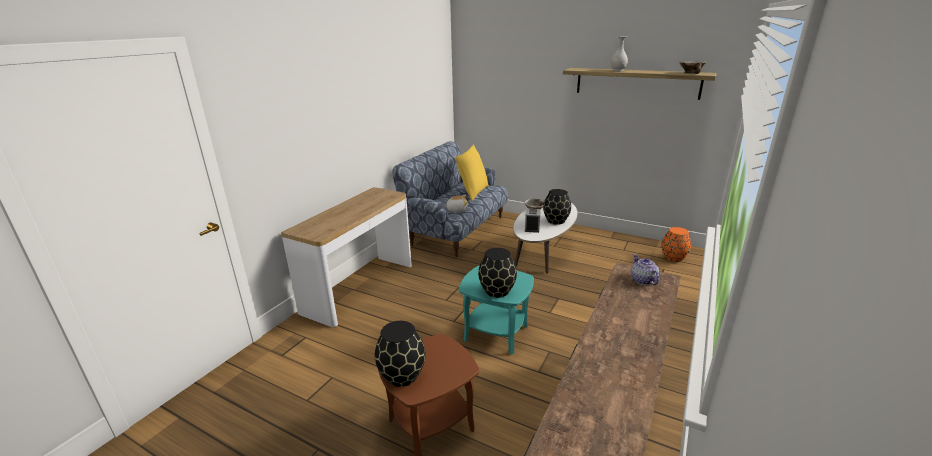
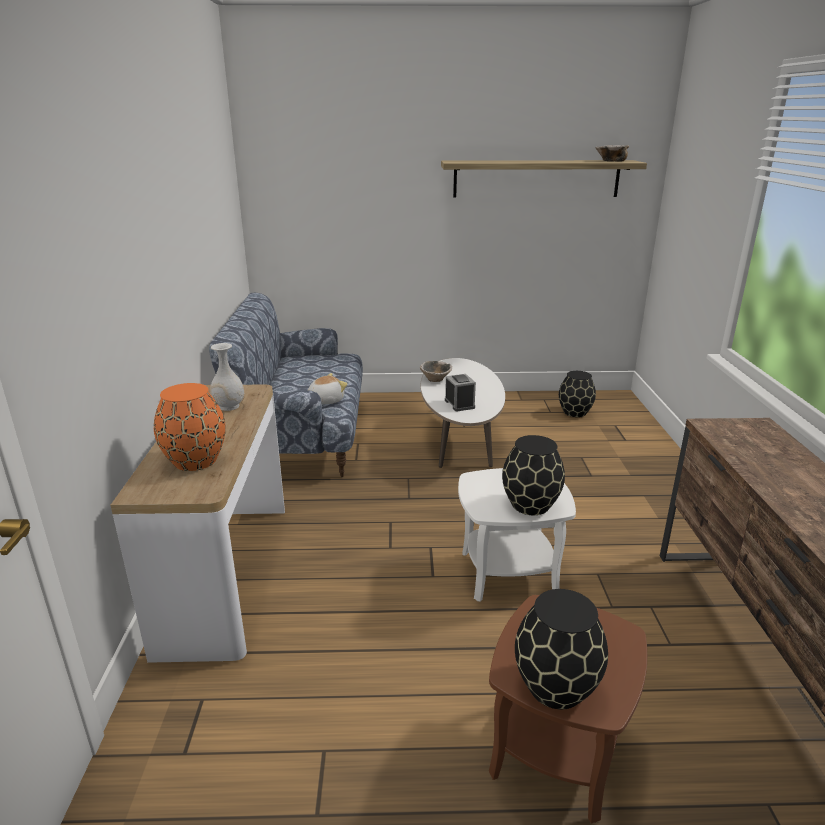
camera: 30 degrees left, 0 degrees up
(473, 192) = (320, 369): yellow pillow -> none
(496, 333) = (509, 573): turquoise side table -> white side table
(556, 221) = (479, 388): black vase -> black vase (575, 412)
(618, 70) = (516, 161): white vase -> white vase (229, 406)
(643, 280) = (745, 433): teapot -> none
(673, 258) = (611, 409): orange vase -> orange vase (194, 461)

